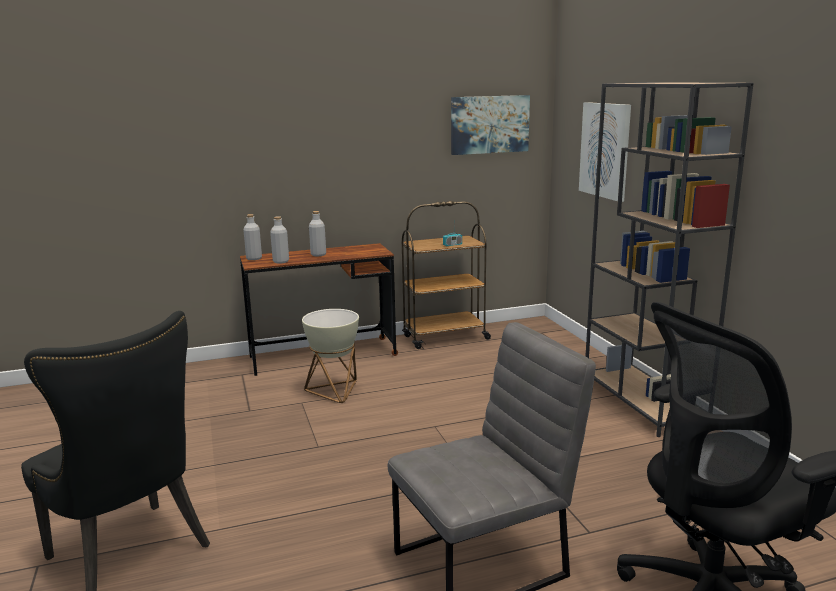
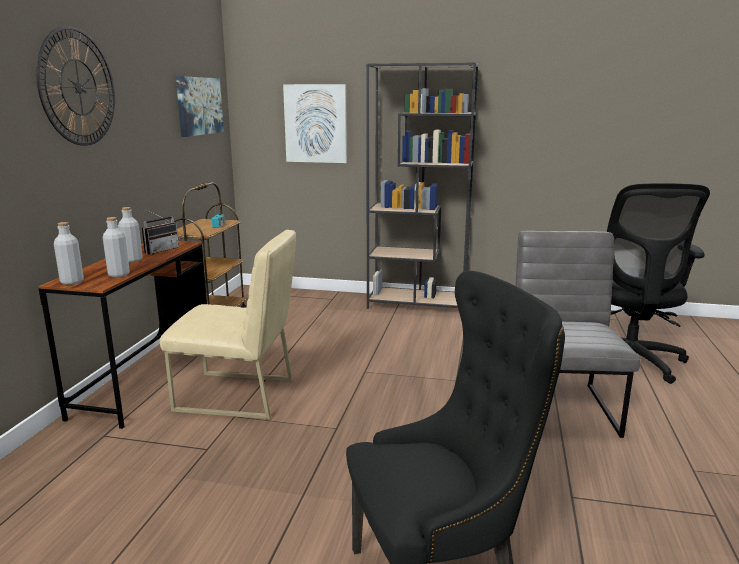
camera: 60 degrees left, 0 degrees up
(310, 113) = (78, 87): none -> wall clock
(334, 392) = (238, 395): planter -> beige chair
(352, 252) = (159, 250): none -> radio

